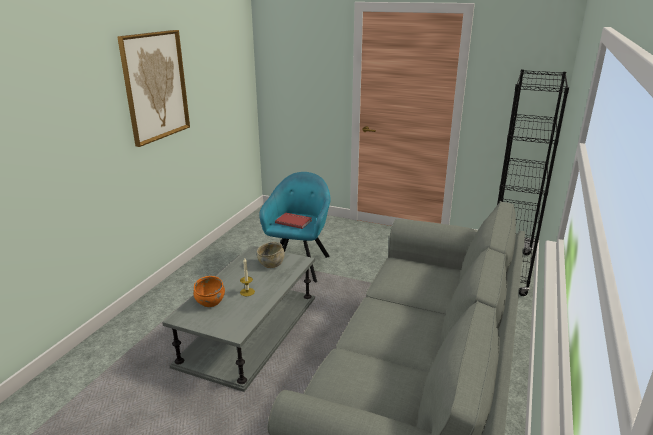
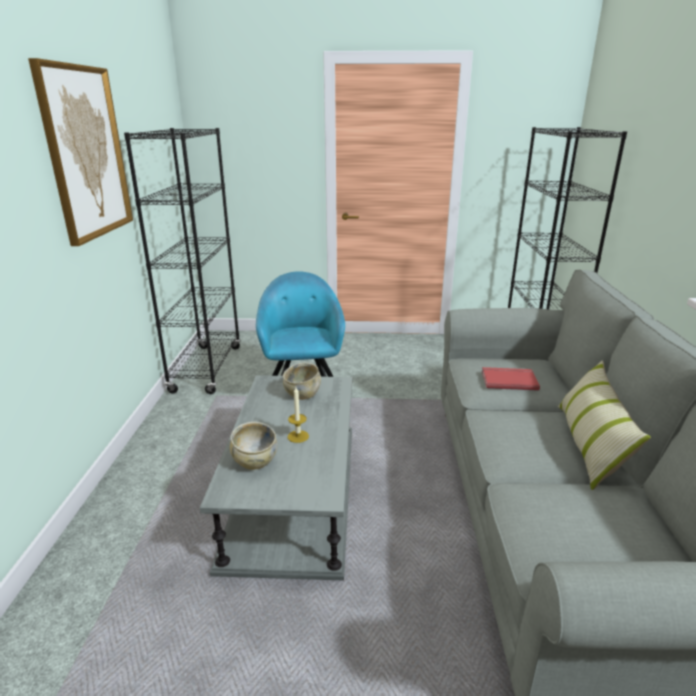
camera: 20 degrees left, 0 degrees up
(210, 302) = (254, 461): orange bowl -> beige bowl
(244, 234) = (206, 369): none -> black bookcase
(294, 221) = (298, 336): red book -> red book (508, 380)
(428, 339) = (589, 445): none -> pillow

